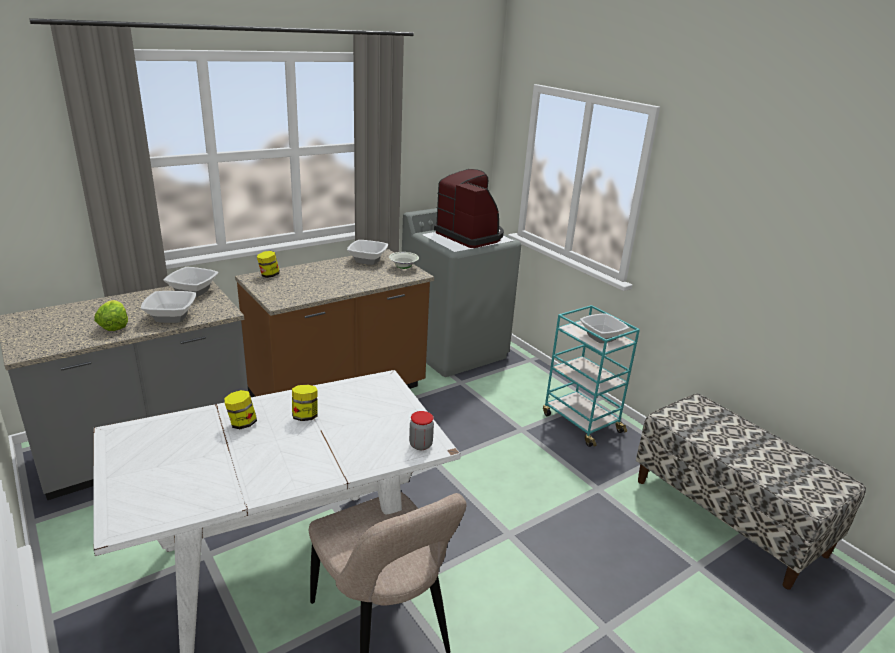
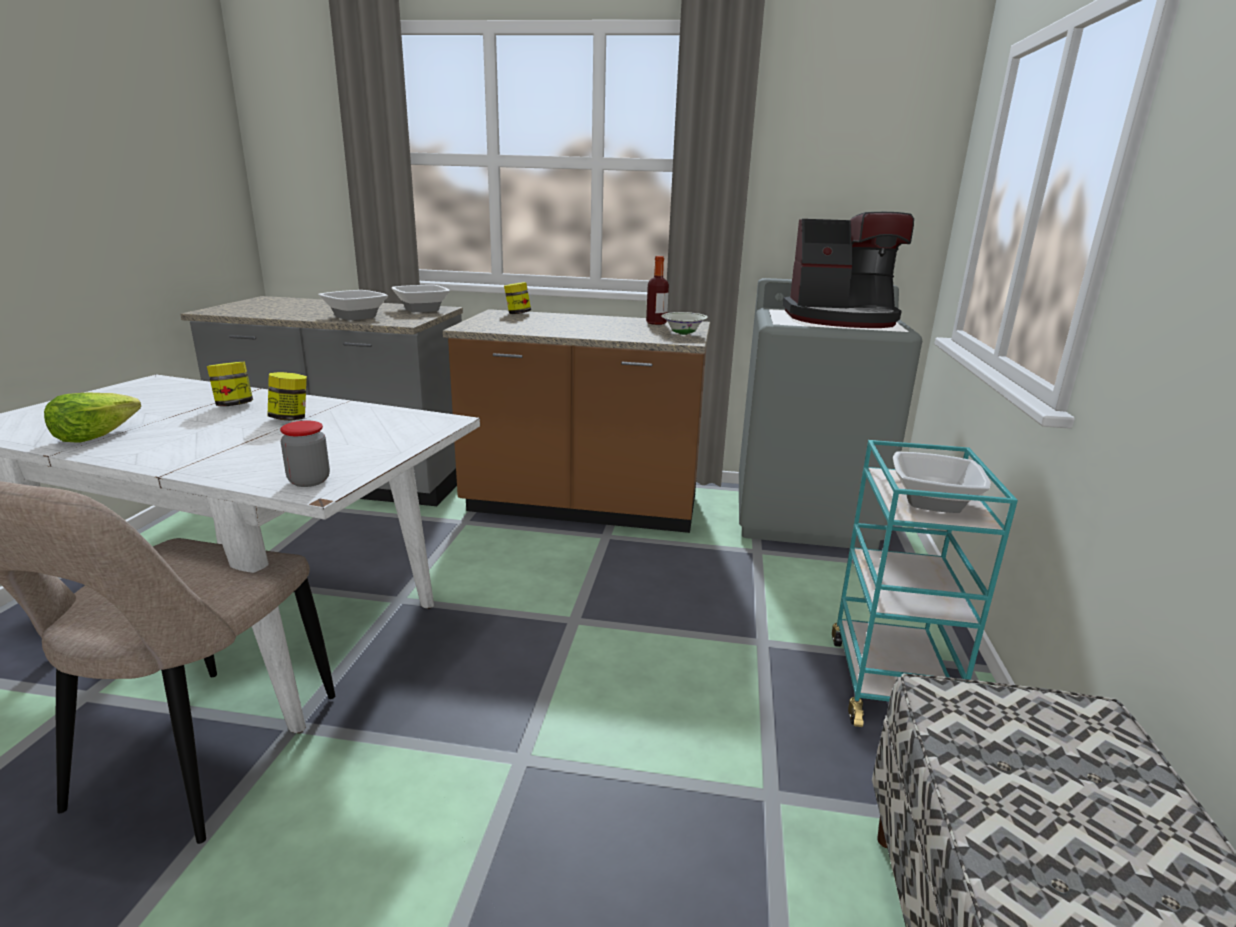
camera: 45 degrees right, 5 degrees down
(114, 325) = (304, 312): lettuce -> lettuce (95, 436)
(367, 260) = (656, 323): bowl -> bottle
(470, 236) = (841, 319): coffee machine -> coffee machine turned 90 degrees clockwise

